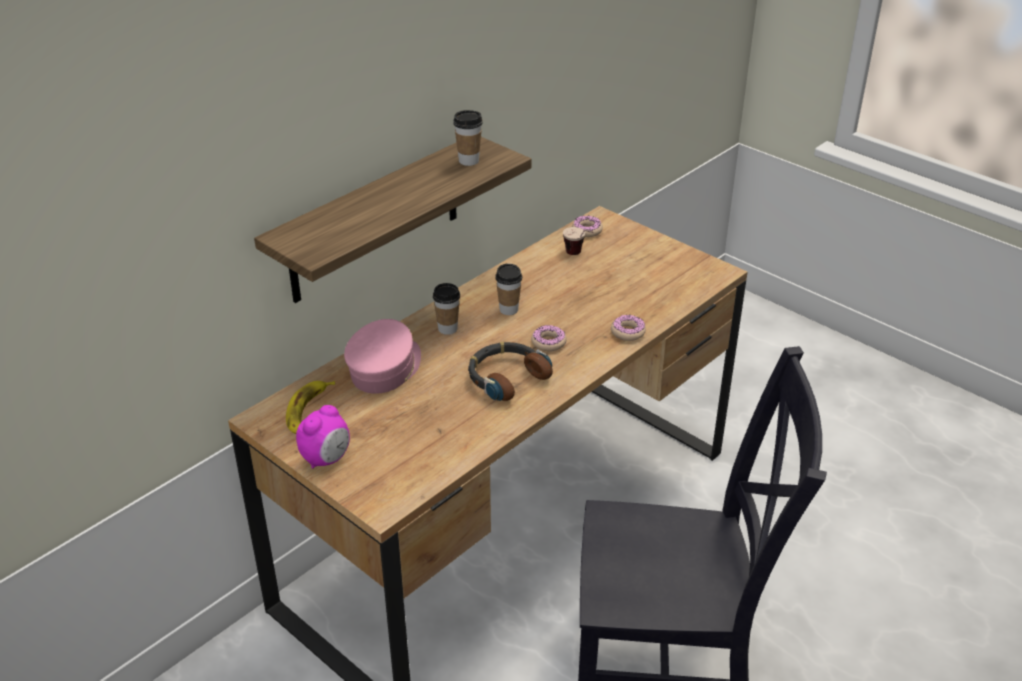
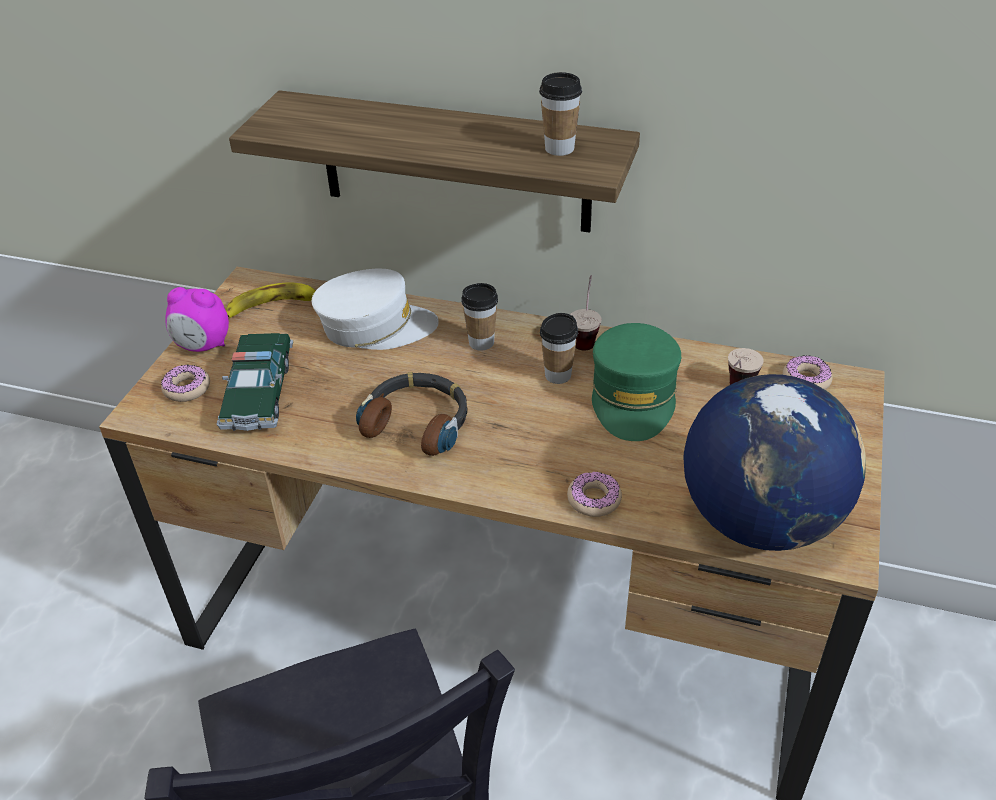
camera: 65 degrees right, 5 degrees up
(385, 368) = (375, 326): pink cap -> white cap
(412, 441) = (259, 392): none -> toy car
(479, 287) = (585, 336): none -> cup
(548, 342) = (514, 432): donut -> donut (187, 388)
(551, 289) = (634, 395): none -> green cap
(680, 285) = (759, 519): none -> globe

